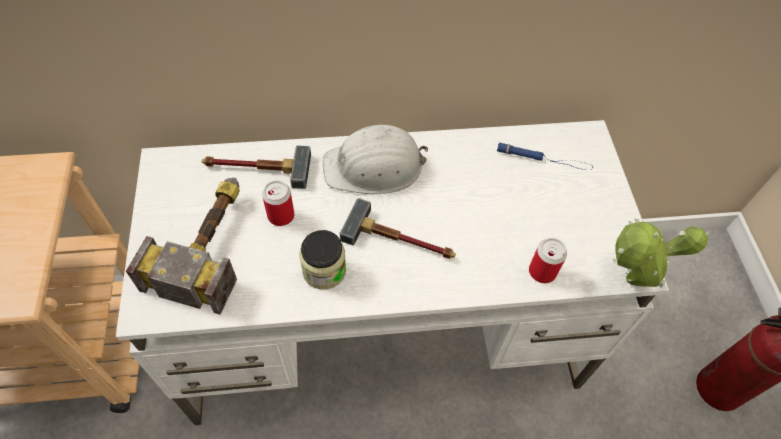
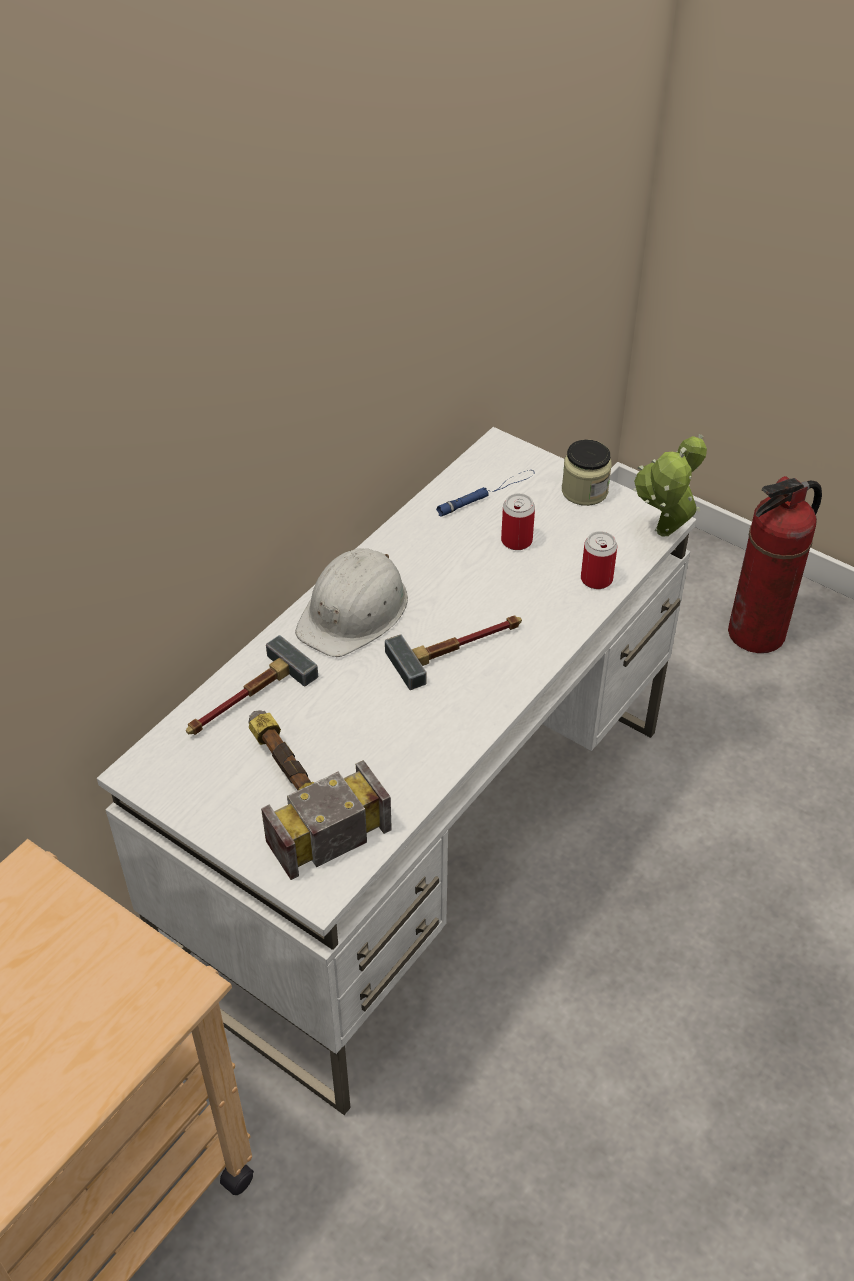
camera: 45 degrees left, 10 degrees down
(281, 215) = (328, 715): can -> can (516, 541)
(324, 271) = (429, 723): jar -> jar (584, 491)

